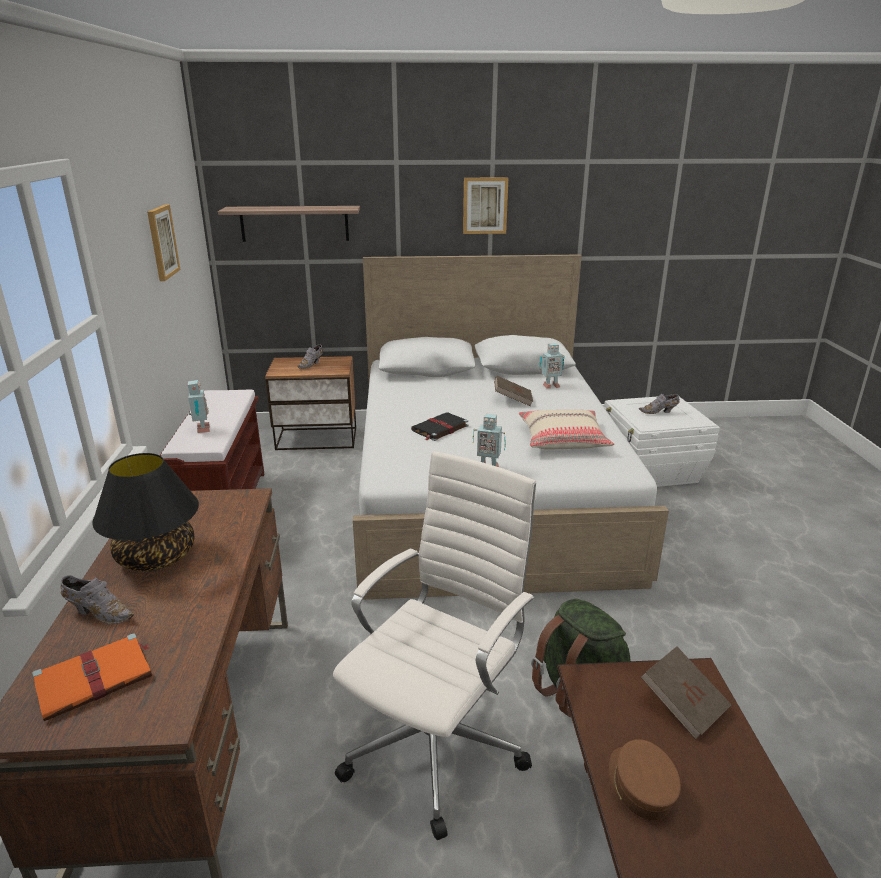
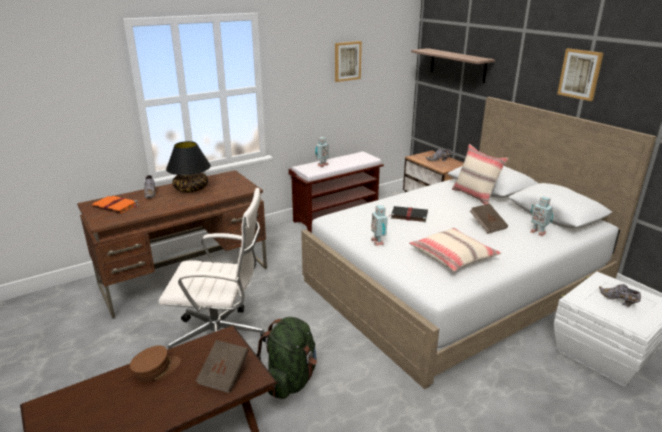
camera: 60 degrees right, 0 degrees up
(437, 381) = (475, 196): none -> beige pillow

